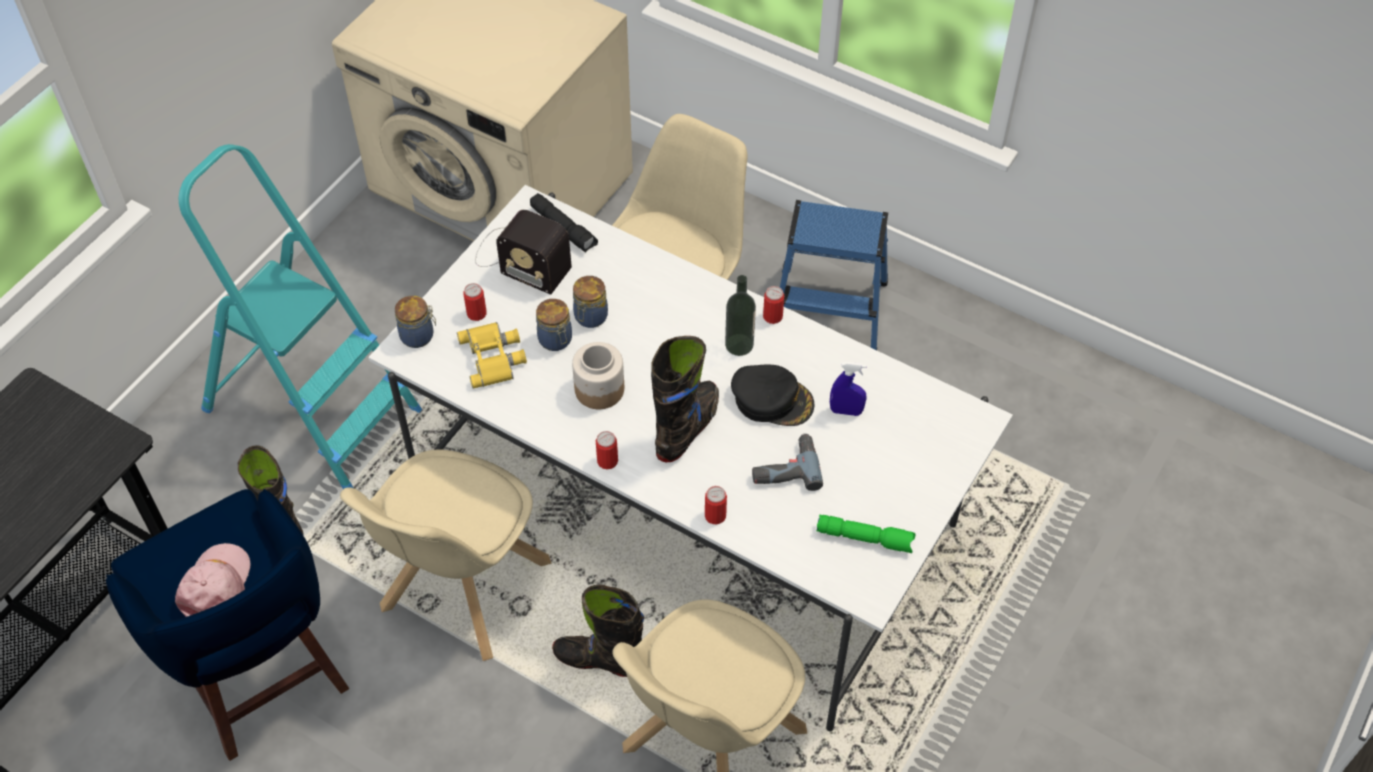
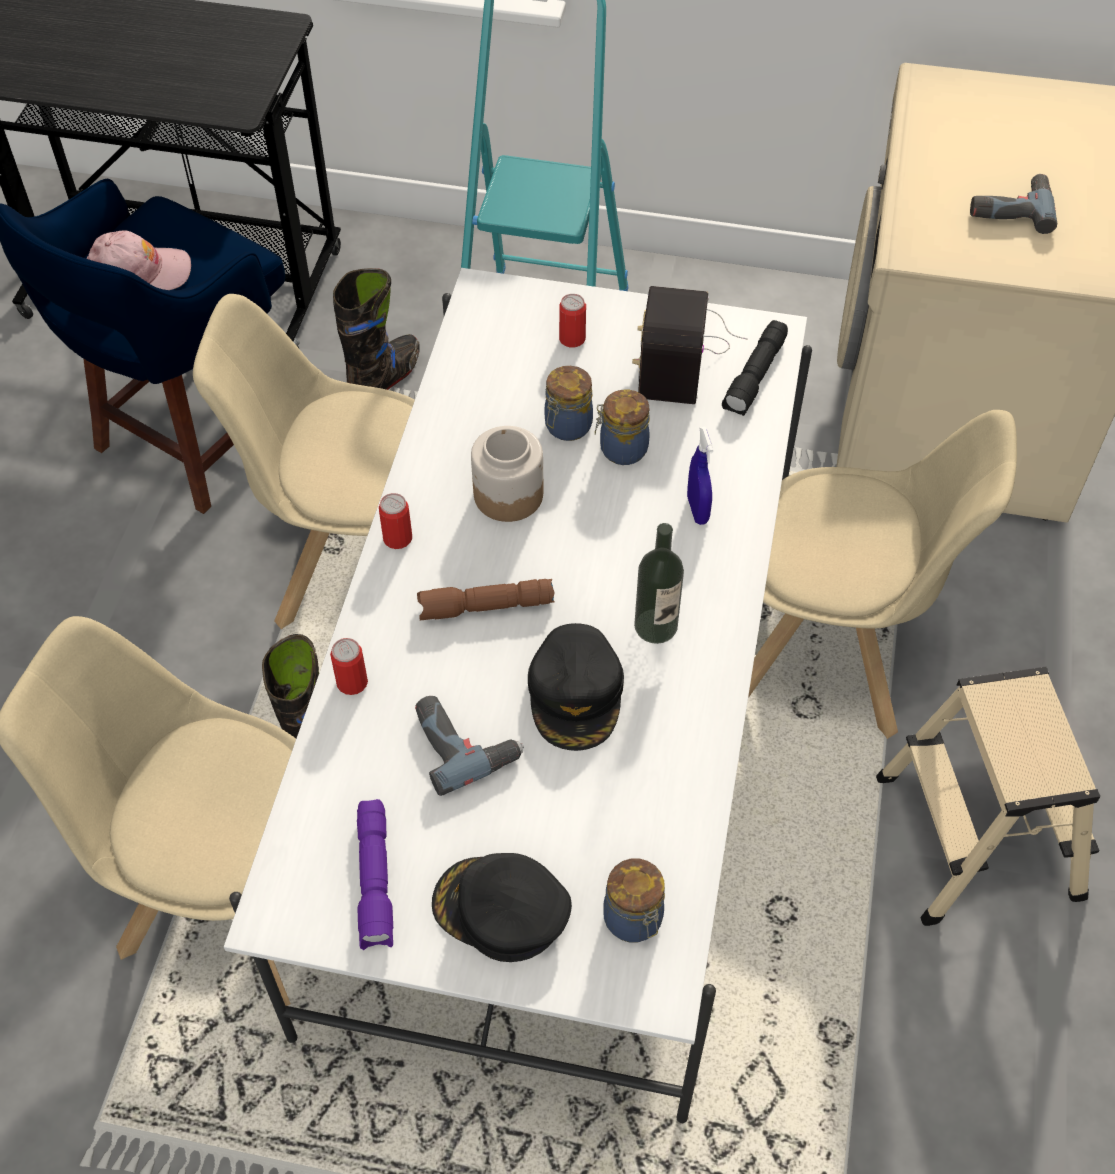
camera: 70 degrees right, 0 degrees up
(418, 336) = (512, 299): jar -> jar (634, 920)
(494, 357) = (512, 377): yellow binoculars -> none
(506, 45) = (1009, 207): none -> power drill
(687, 428) = (485, 608): black boot -> brown flashlight
(772, 316) = (727, 652): can -> none
(829, 311) = (979, 837): blue step ladder -> beige step ladder
(846, 411) = (596, 793): blue spray bottle -> blue spray bottle (697, 510)
(865, 537) = (376, 881): green flashlight -> purple flashlight
(906, 480) = (501, 910): none -> black cap

